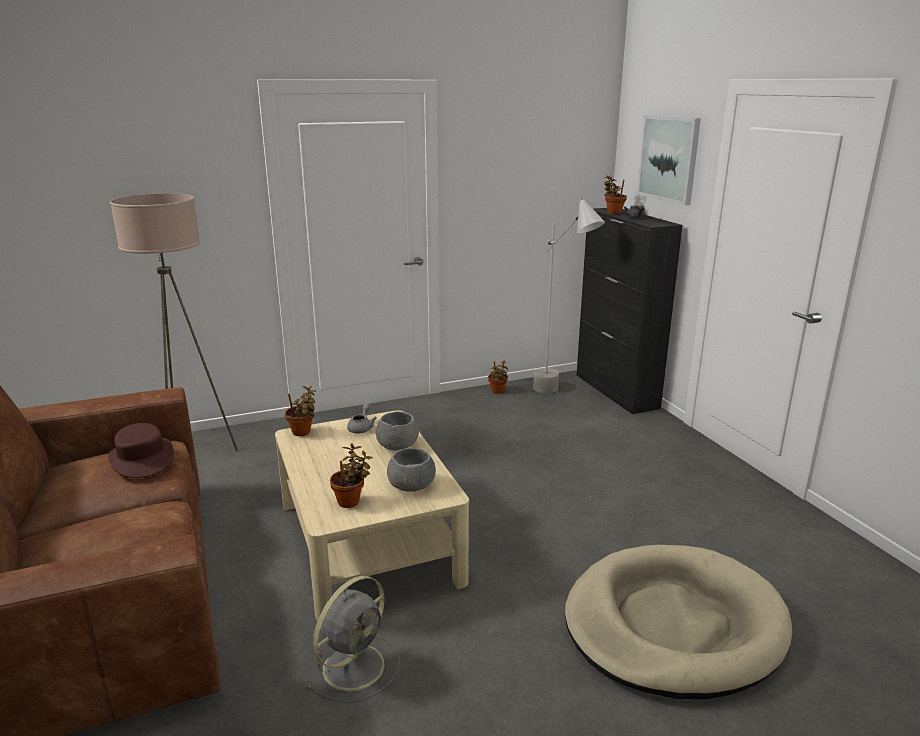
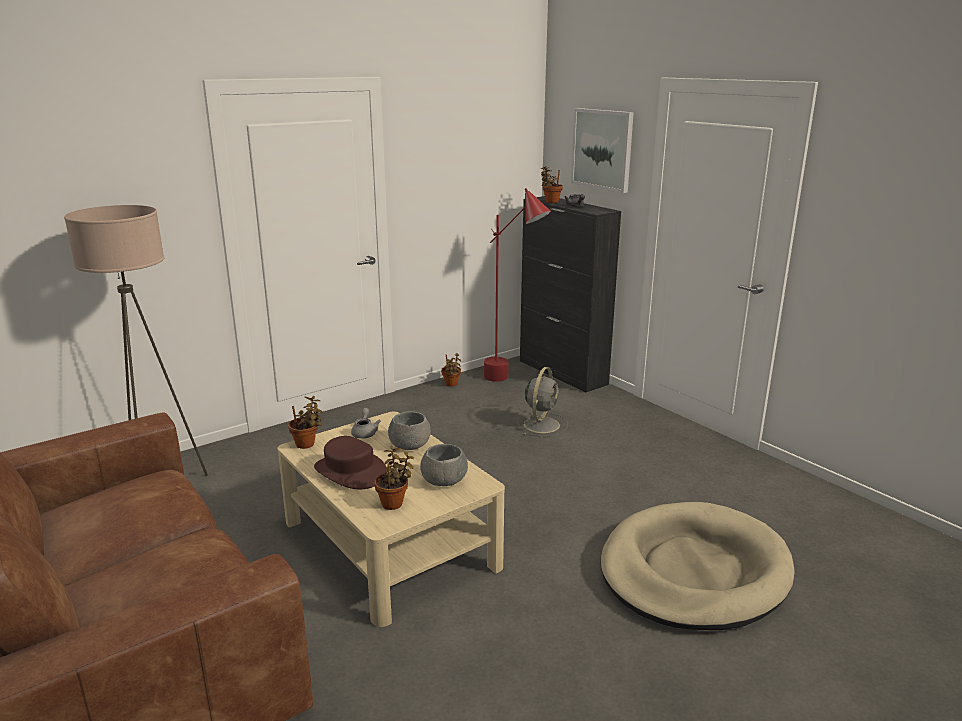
camera: 15 degrees left, 0 degrees up
(142, 458) = (150, 491): brown hat -> brown hat (350, 471)
(355, 665) = (431, 657): grey fan -> grey fan (542, 424)
(560, 395) = (513, 381): grey floor lamp -> red floor lamp

